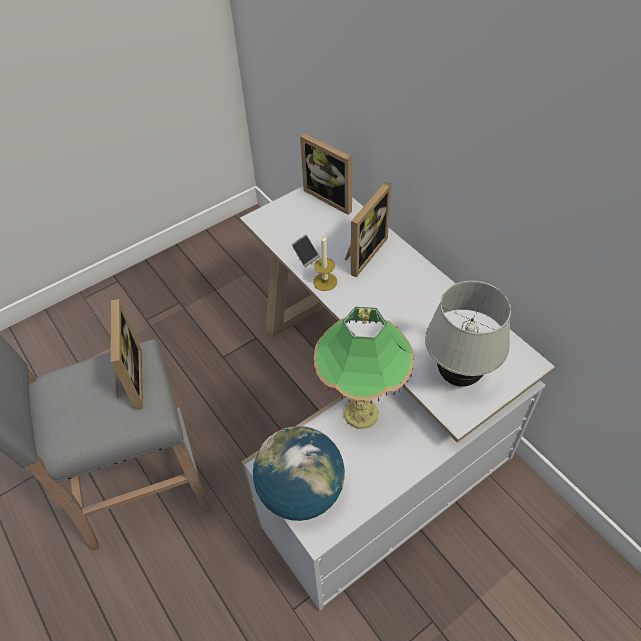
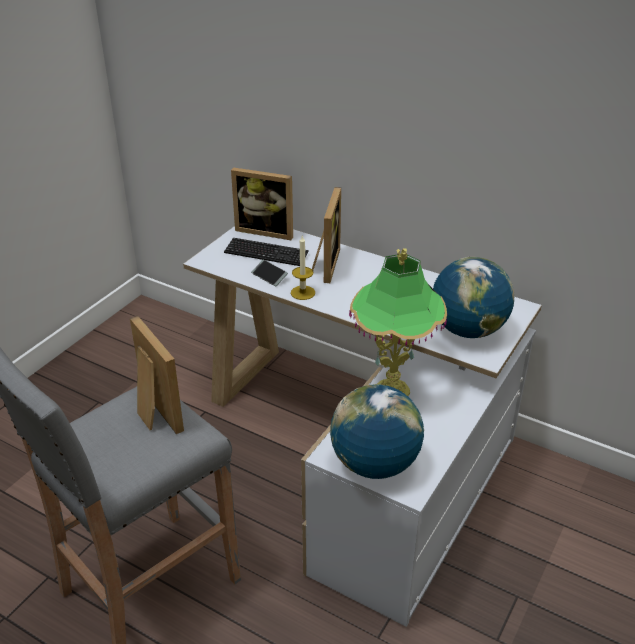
camera: 25 degrees left, 15 degrees down
(317, 225) = (266, 253): none -> keyboard
(458, 376) = (468, 330): white table lamp -> globe

